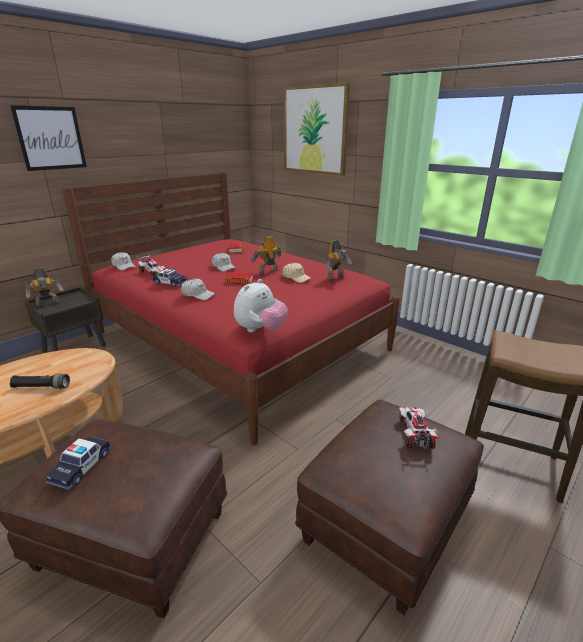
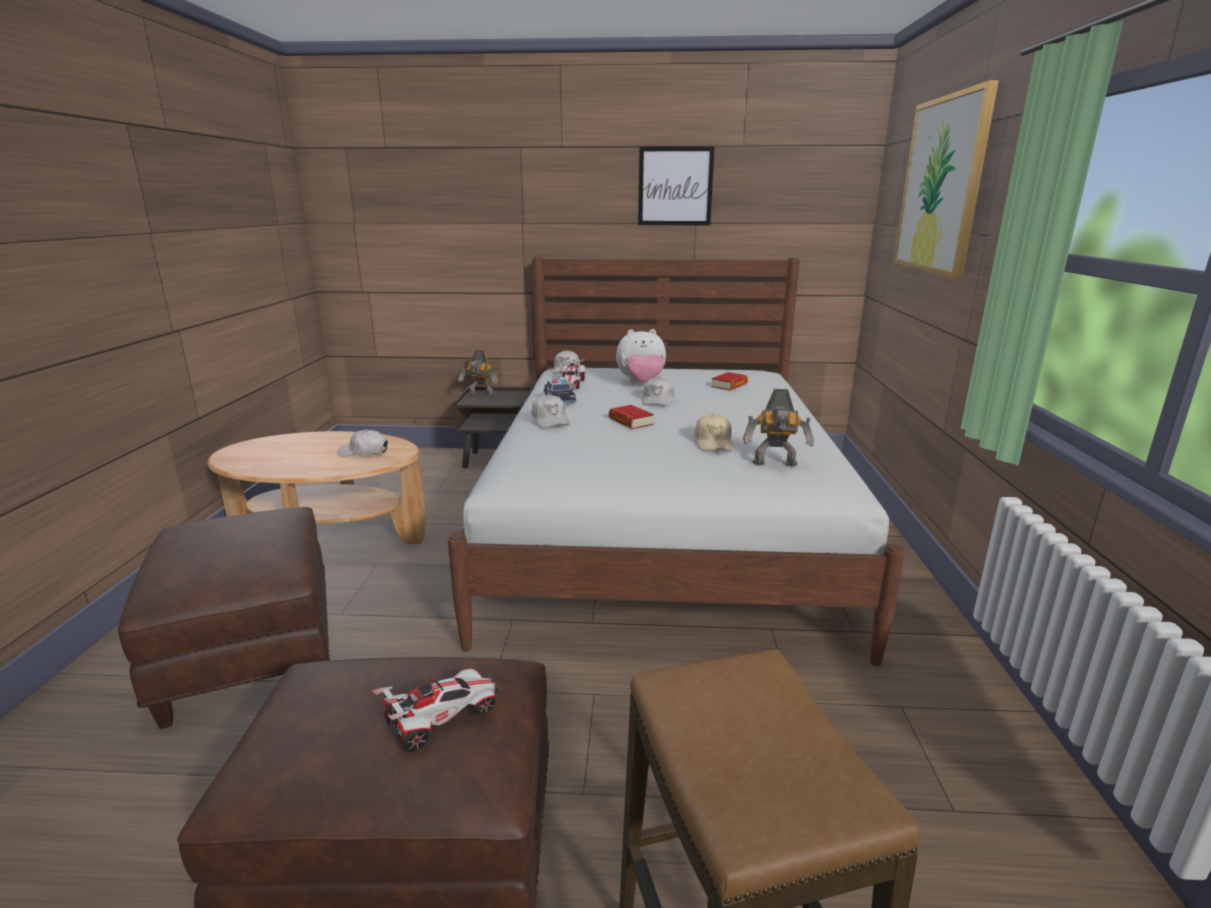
camera: 50 degrees right, 5 degrees down
(42, 387) = (322, 460): black flashlight -> none
(50, 138) = (536, 196): picture -> picture (675, 186)
(65, 368) = (364, 452): none -> white cap
(81, 466) = (212, 531): toy car -> none
(239, 341) = (662, 528): red bed -> white bed
(260, 330) = (517, 483): plush toy -> plush toy (641, 383)
(267, 271) = (696, 422): toy robot -> none

